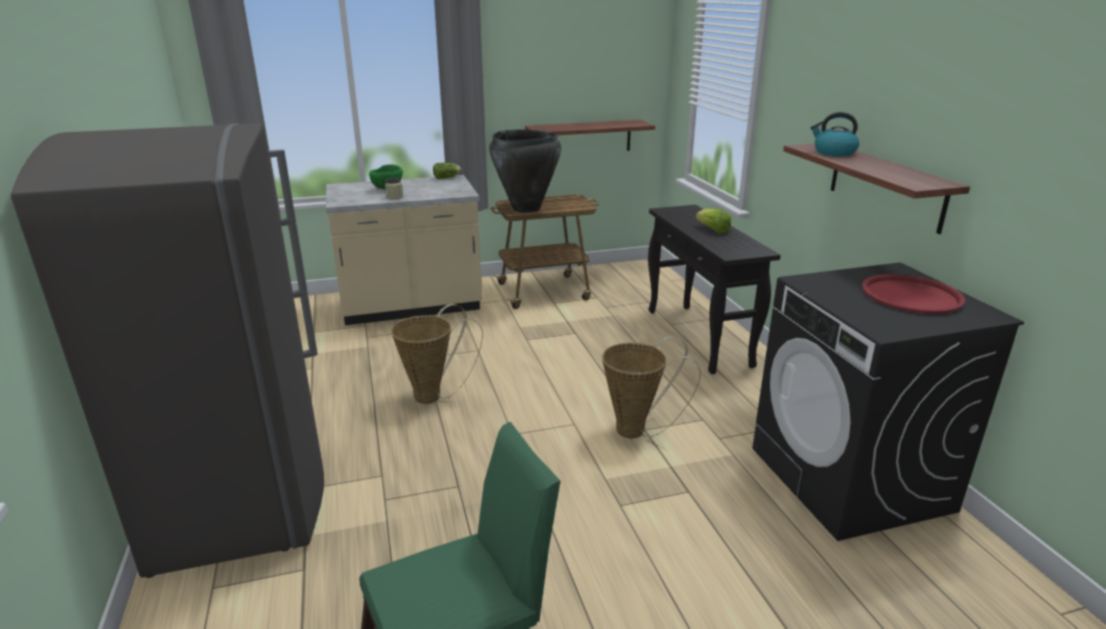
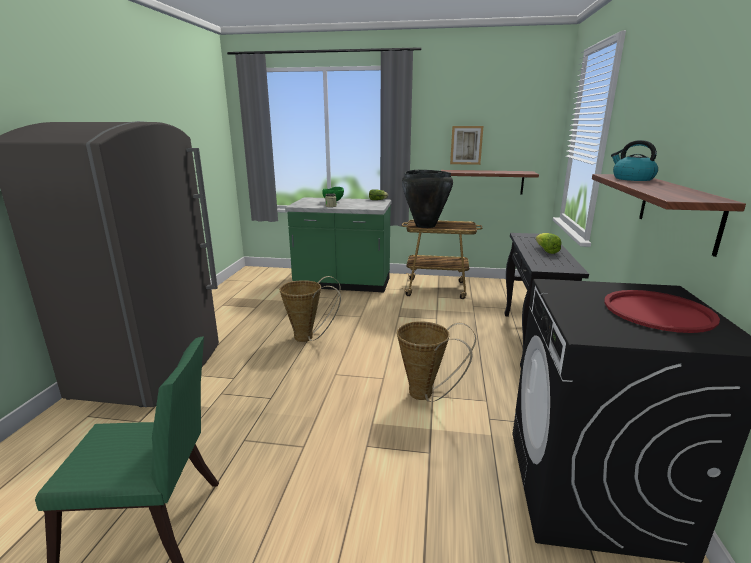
camera: 25 degrees right, 5 degrees down
(411, 307) = (342, 284): beige counter -> green counter
(556, 90) = (466, 145): none -> picture

